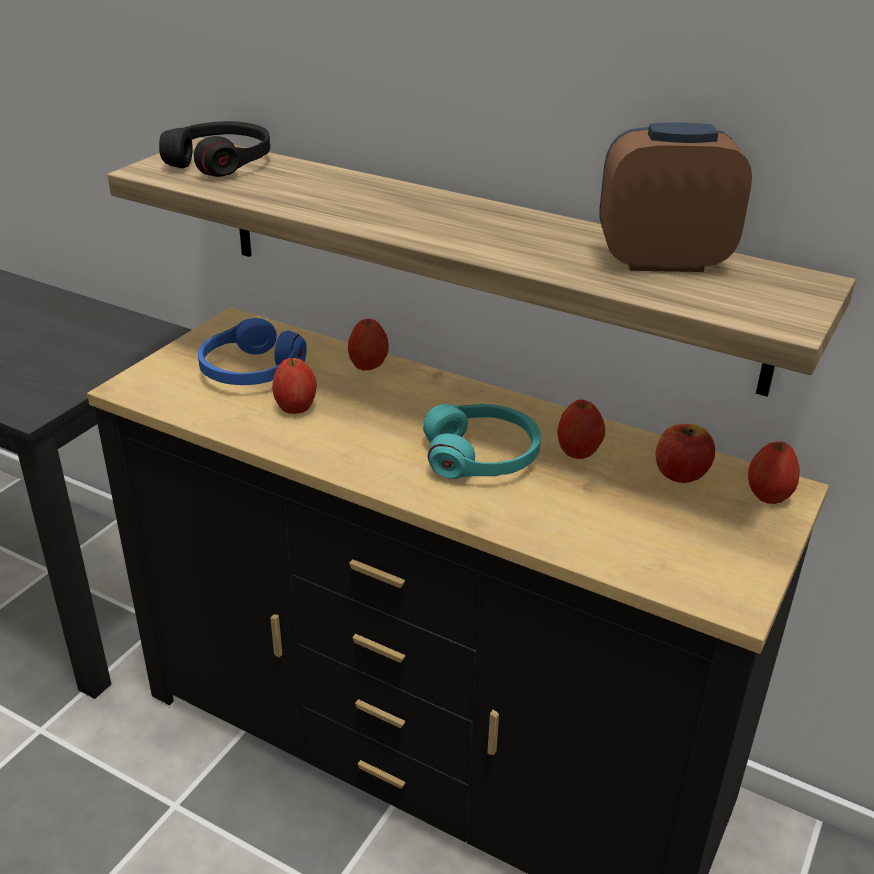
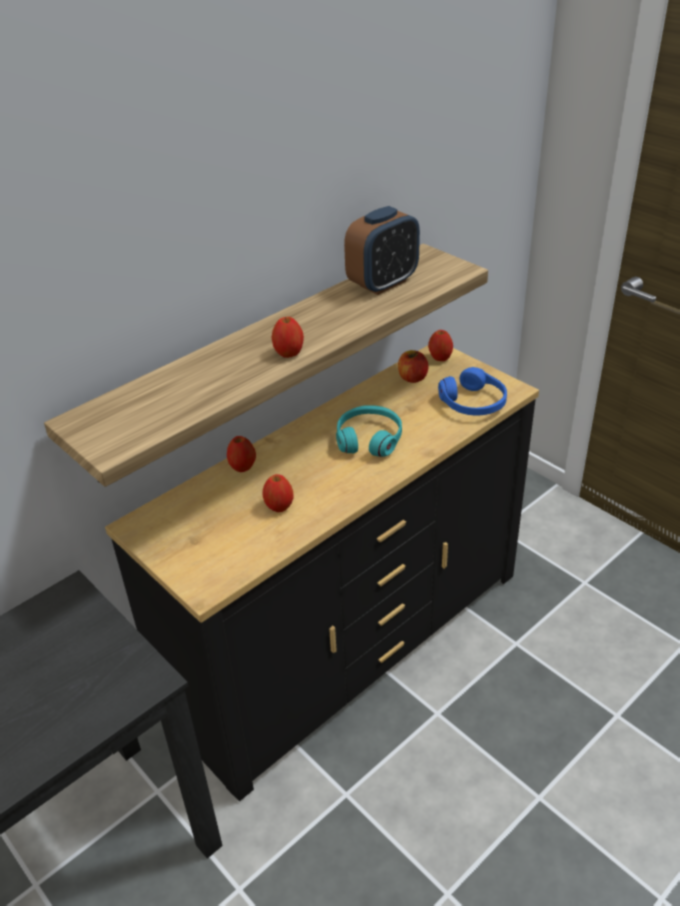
camera: 70 degrees left, 5 degrees up
(220, 162) = (119, 414): black headphones -> none
(251, 370) = (217, 523): blue headphones -> blue headphones (473, 403)
(578, 452) = (379, 405): apple -> apple (289, 353)
(662, 261) = (383, 283): alarm clock -> alarm clock turned 150 degrees counterclockwise

